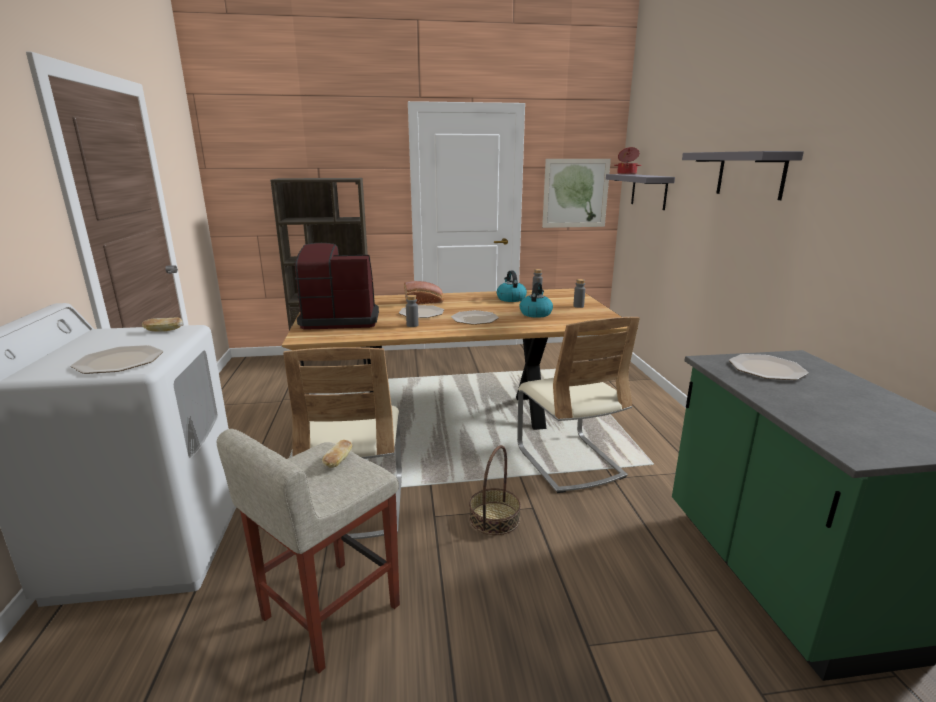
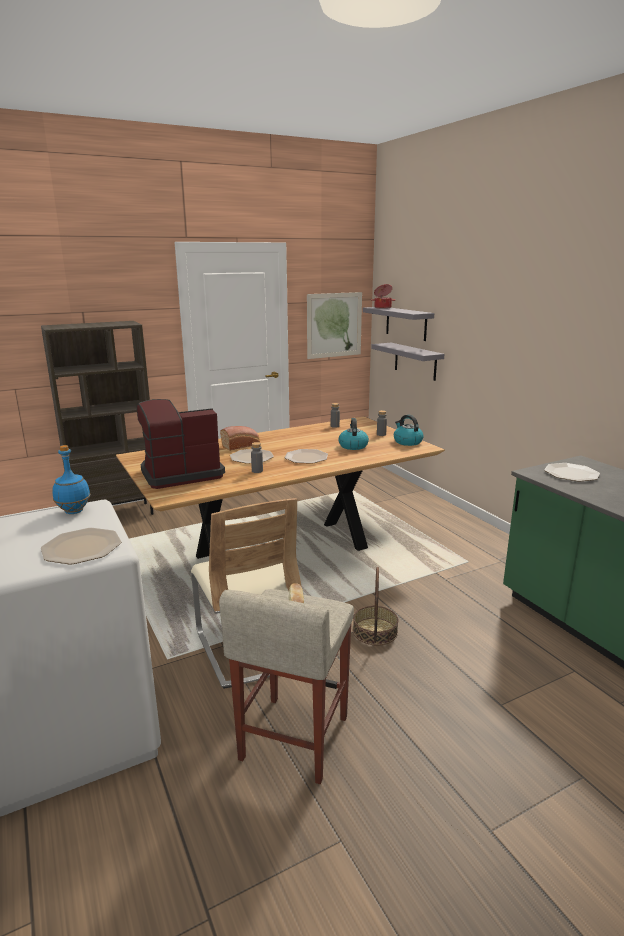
camera: 20 degrees left, 0 degrees up
(164, 331) = (74, 511): bread -> blue bottle
(510, 299) = (317, 433): kettle -> kettle (407, 442)
(569, 462) = (403, 572): beige chair -> none
(750, 174) = (511, 317): grey shelf -> grey shelf (415, 361)

